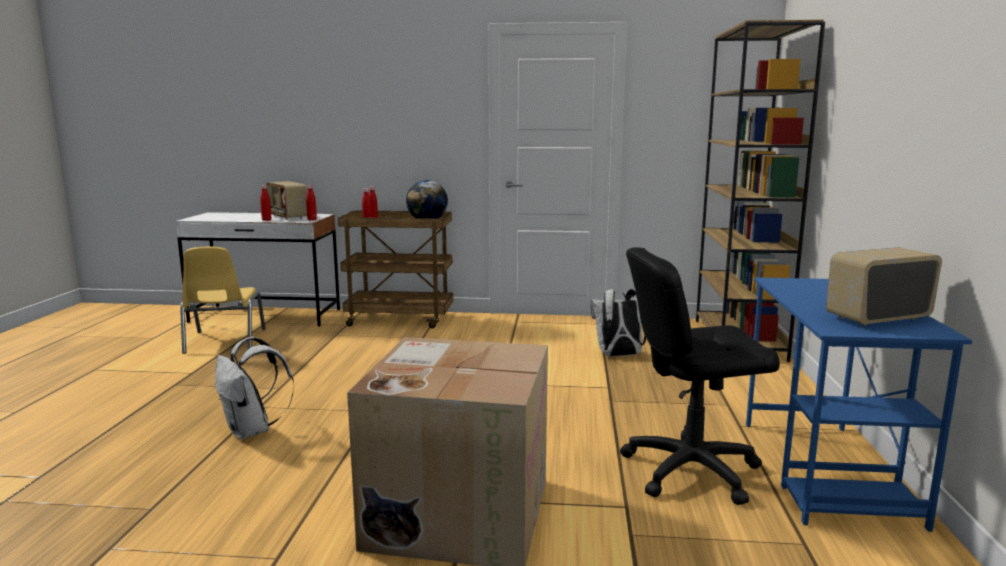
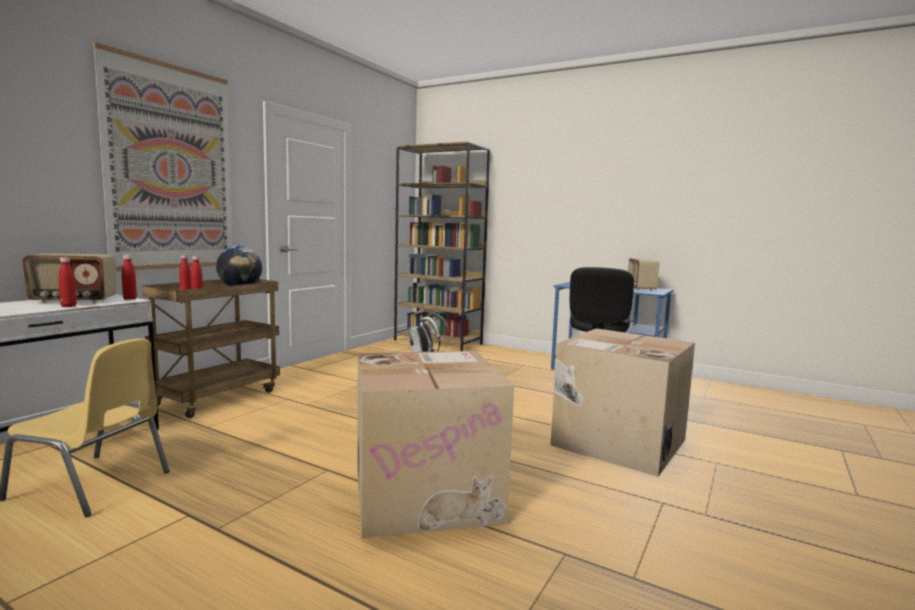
camera: 65 degrees left, 5 degrees down
(252, 431) = (427, 492): white backpack -> cardboard box
(387, 108) = (171, 168): none -> picture

